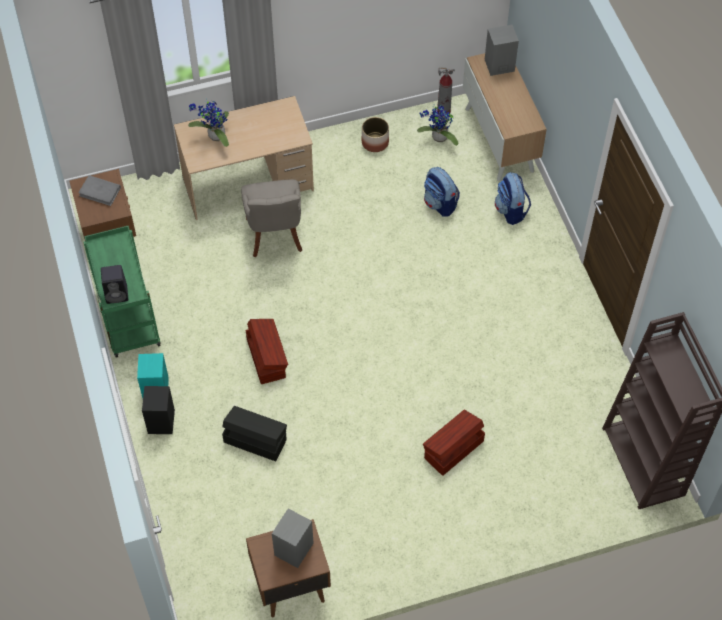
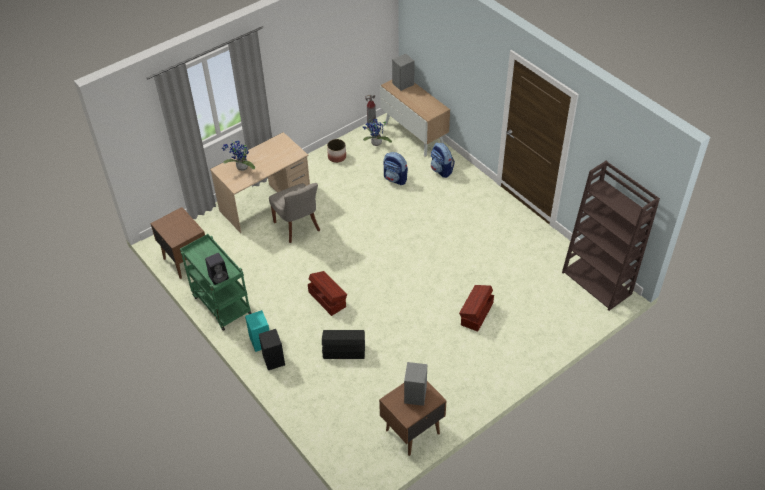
camera: 20 degrees left, 10 degrees down
(100, 192) = (175, 223): grey book -> none

